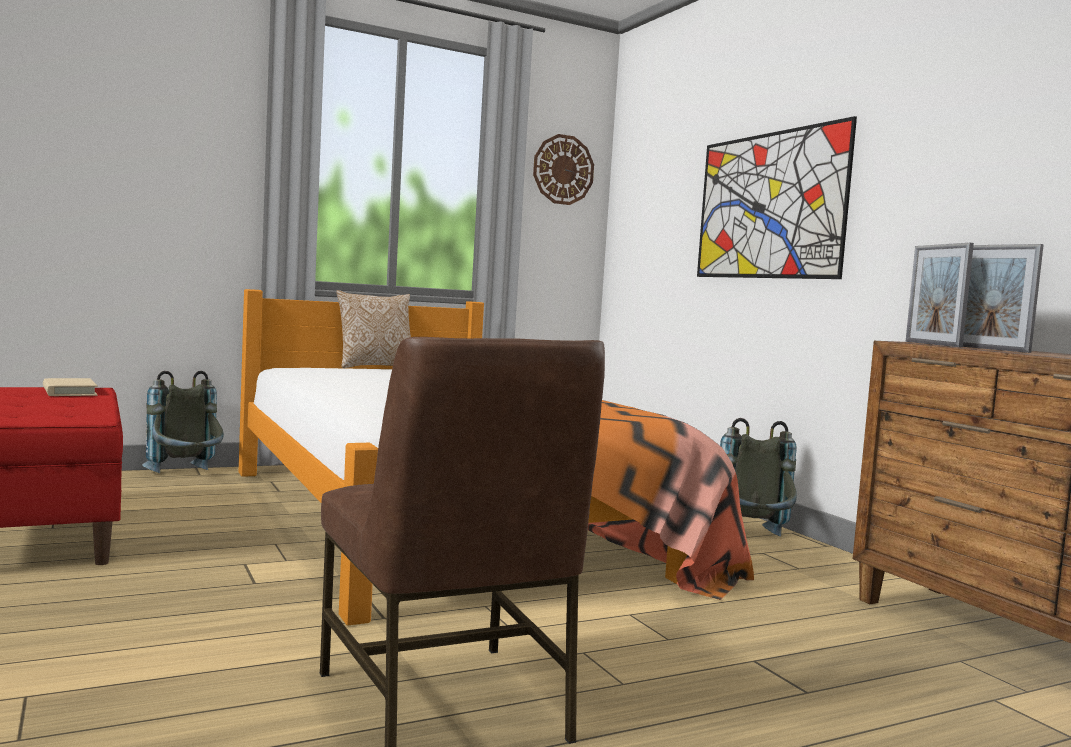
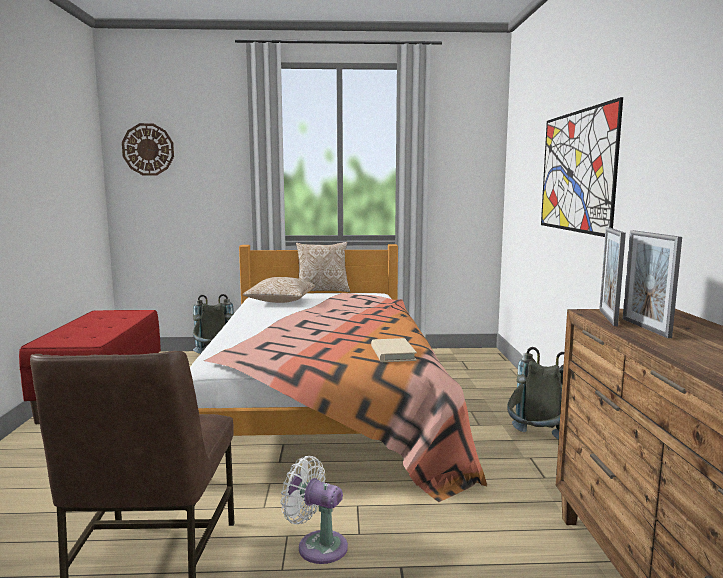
camera: 25 degrees right, 5 degrees up
(69, 391) = (126, 314): beige book -> beige book (392, 353)
(341, 374) = (280, 301): none -> pillow
(563, 170) = (465, 142): wall clock -> wall clock (148, 149)
(635, 656) = (318, 546): none -> white fan

